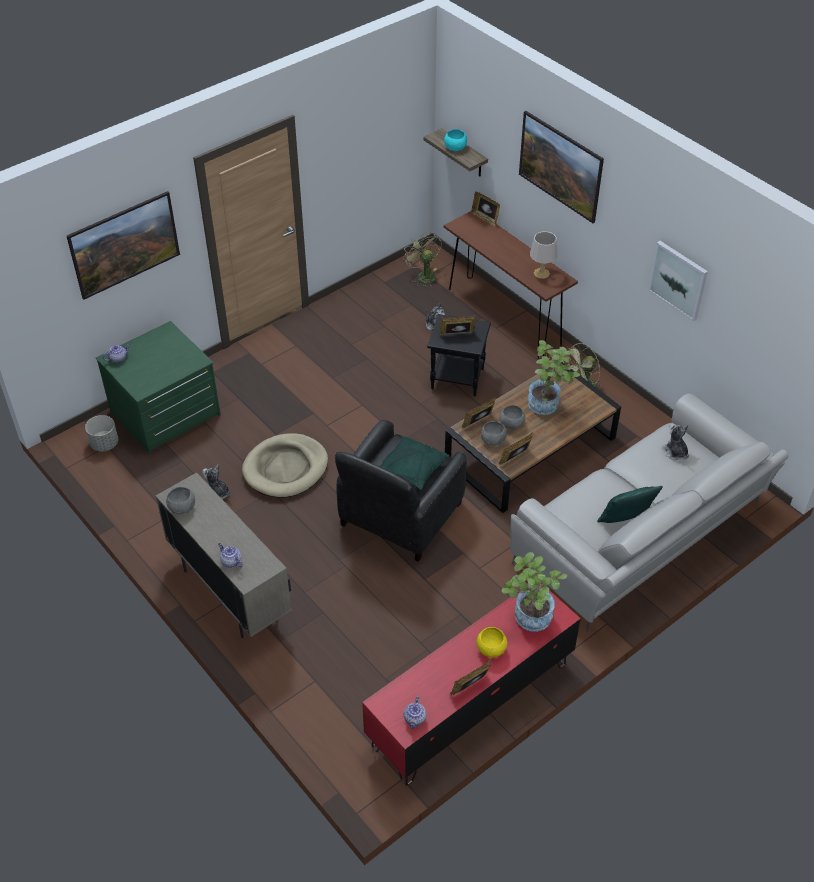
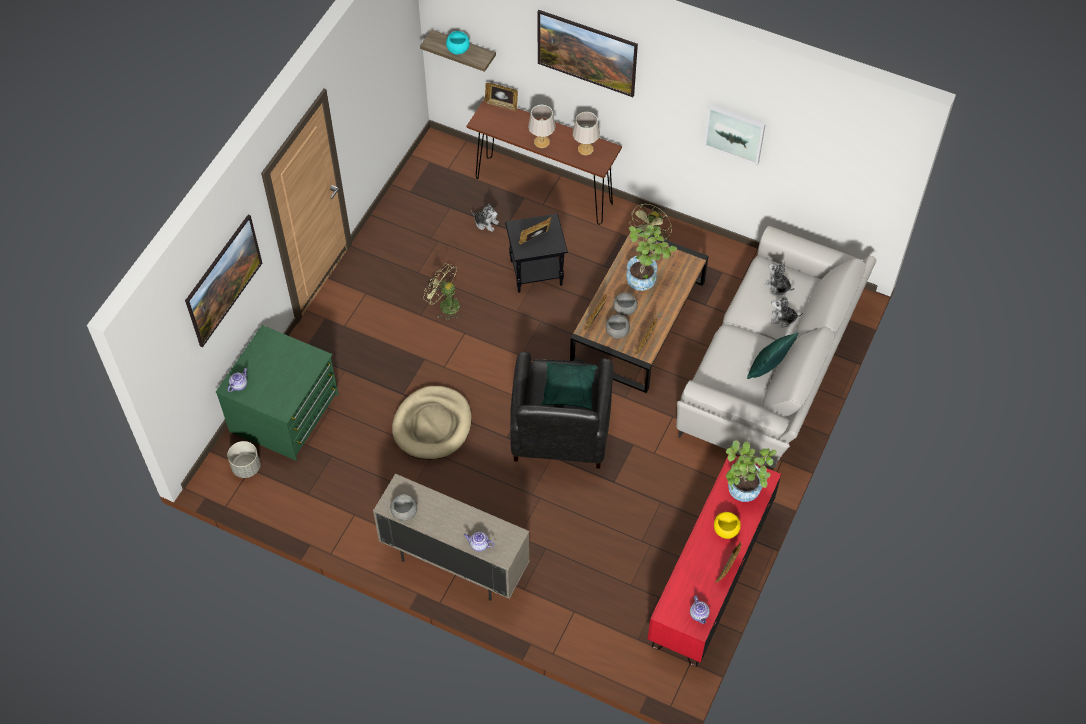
camera: 25 degrees left, 10 degrees up
(217, 493) = (384, 474): plush toy -> plush toy (783, 319)
(423, 275) = (443, 170): green fan -> green fan (445, 305)
(504, 256) = (542, 142): none -> grey table lamp

